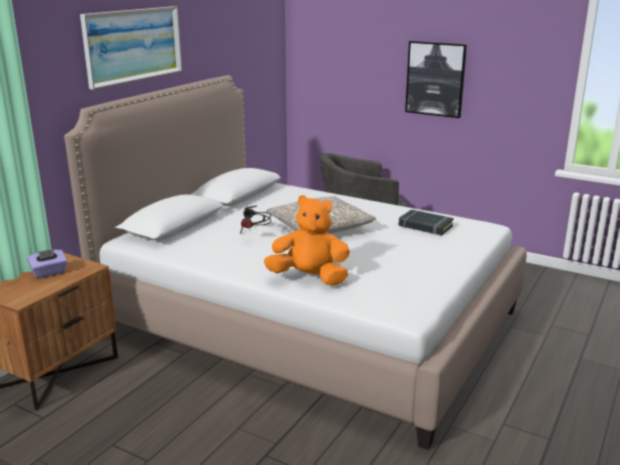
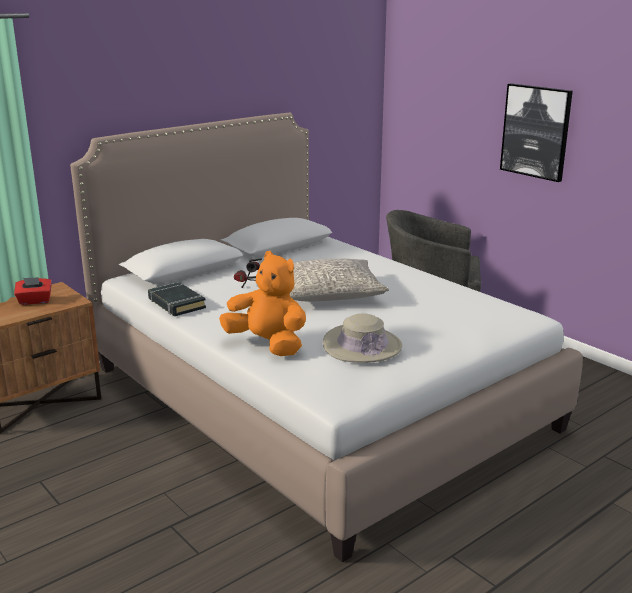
camera: 20 degrees right, 0 degrees up
(49, 273) = (35, 301): purple tissue box -> red tissue box
(133, 45) = (167, 75): picture -> none
(388, 266) = (362, 345): none -> beige hat
(425, 226) = (452, 307): black book -> black book (176, 303)

